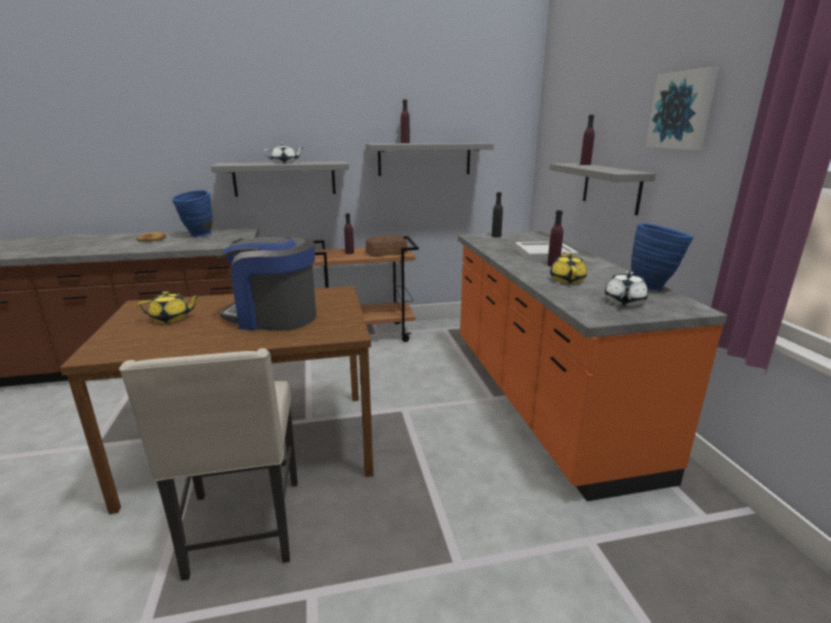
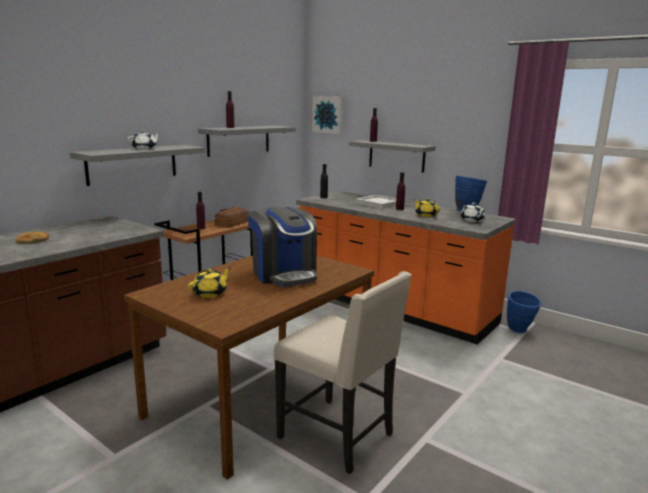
camera: 40 degrees left, 5 degrees down
(197, 236) = (74, 230): blue vase -> blue vase (520, 331)
(273, 317) = (284, 274): coffee machine -> coffee machine turned 90 degrees counterclockwise
(682, 110) = (450, 109): picture -> picture (328, 114)

